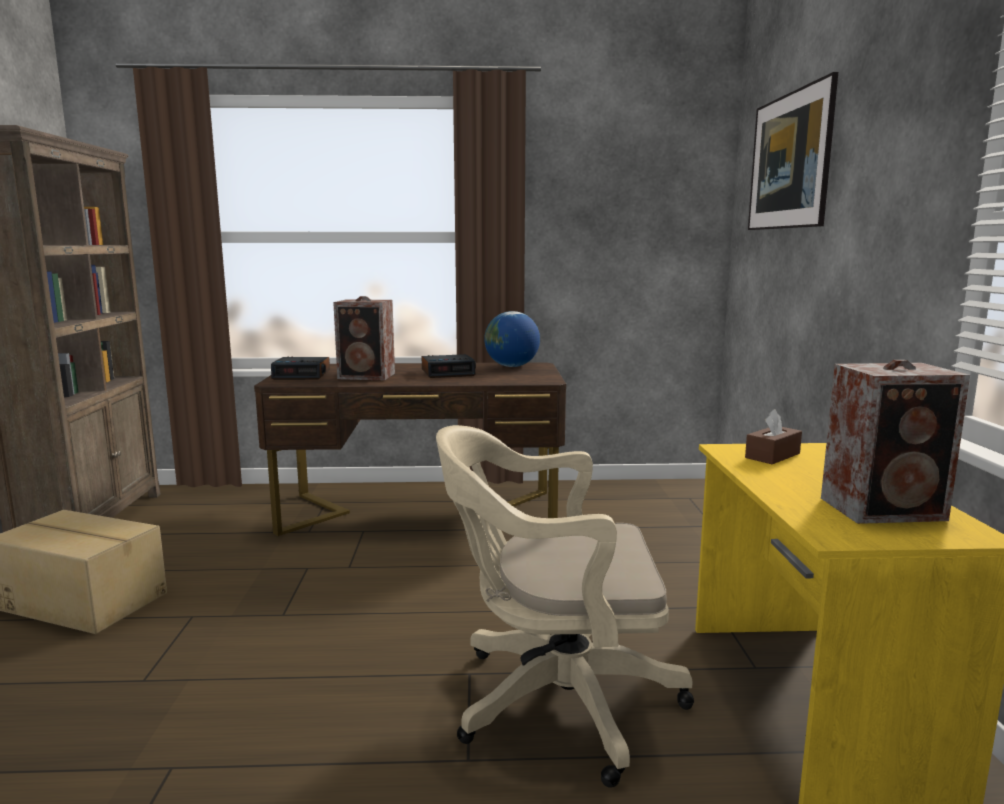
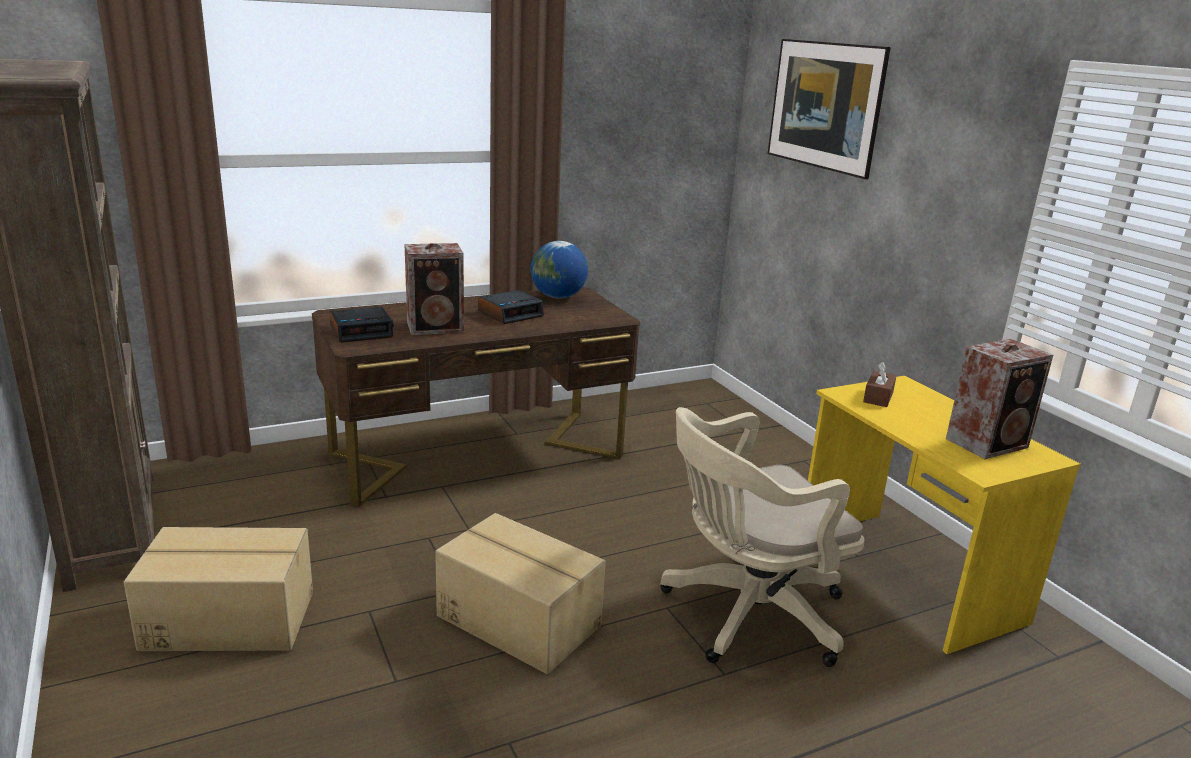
camera: 25 degrees left, 10 degrees up
(309, 652) = (519, 619): none -> cardboard box

